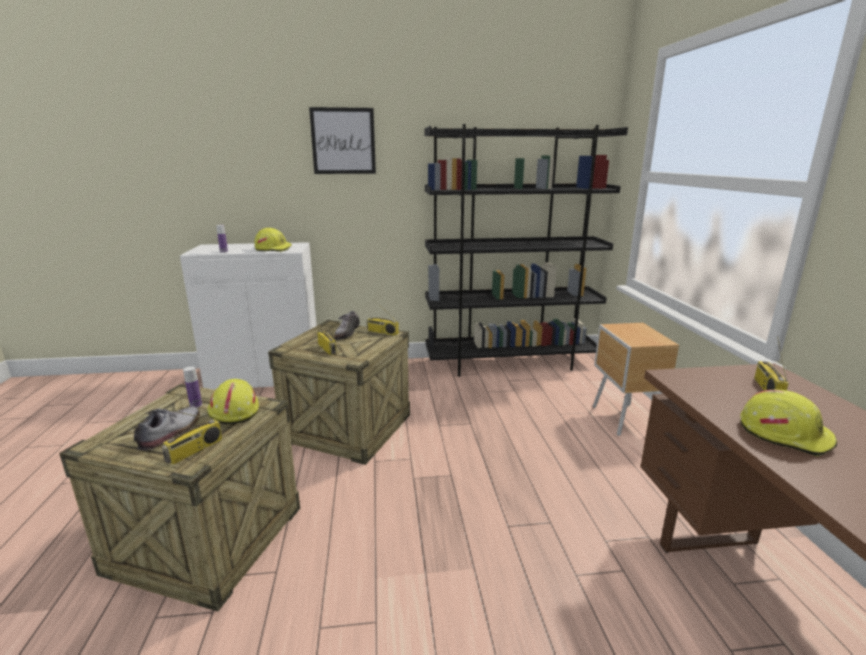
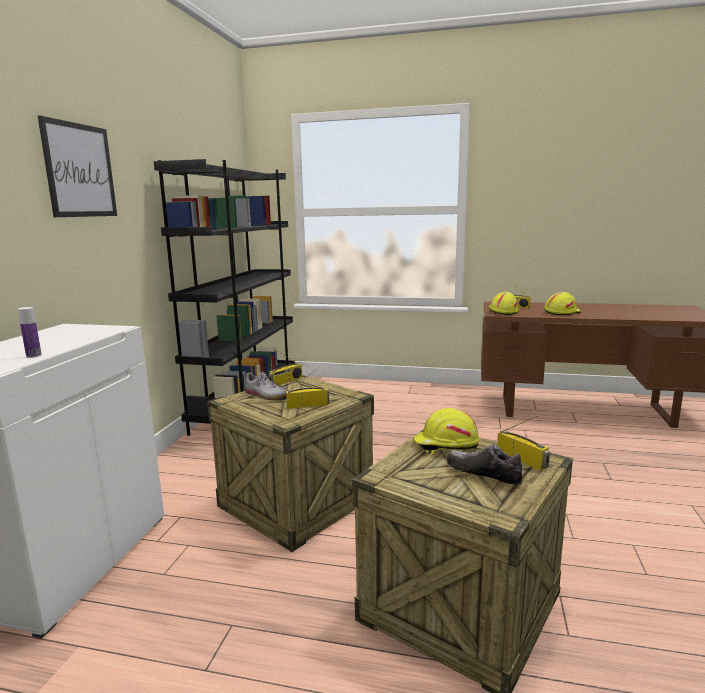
camera: 70 degrees left, 5 degrees down
(196, 405) = (420, 466): bottle -> none
(273, 249) = (80, 335): yellow hard hat -> yellow hard hat (503, 312)
(623, 420) = (378, 392): brown nightstand -> none

